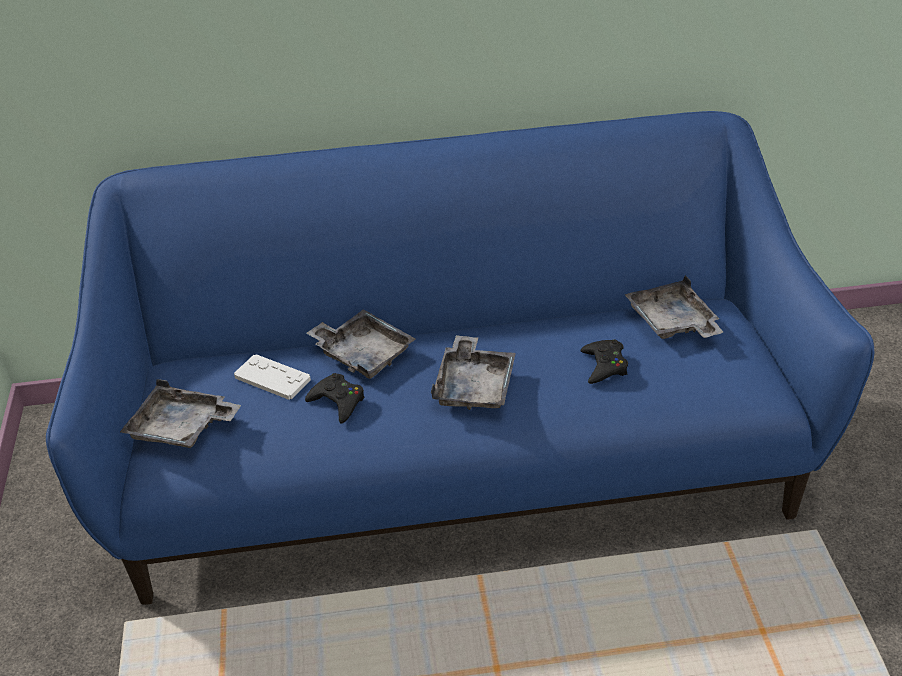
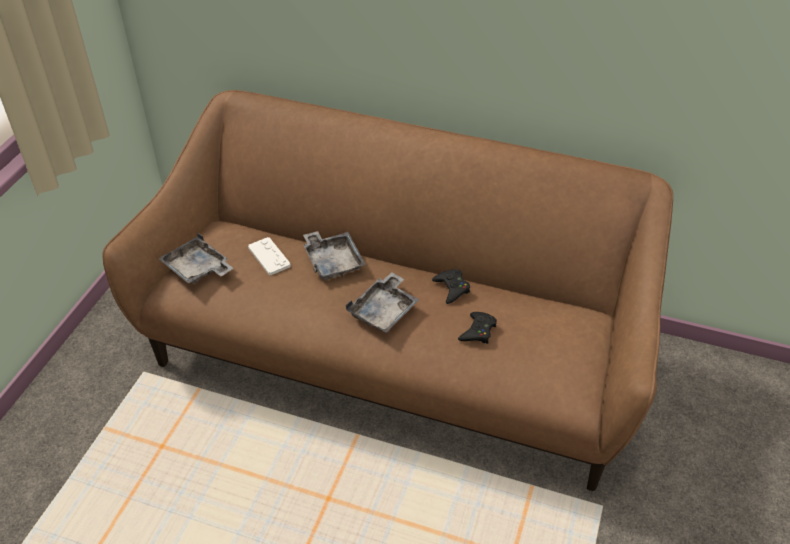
camera: 25 degrees right, 5 degrees up
(338, 402) = (295, 288): black game controller -> black game controller (452, 288)
(457, 461) = (395, 353): blue sofa -> brown sofa
(672, 323) = (548, 319): grey tray -> none

